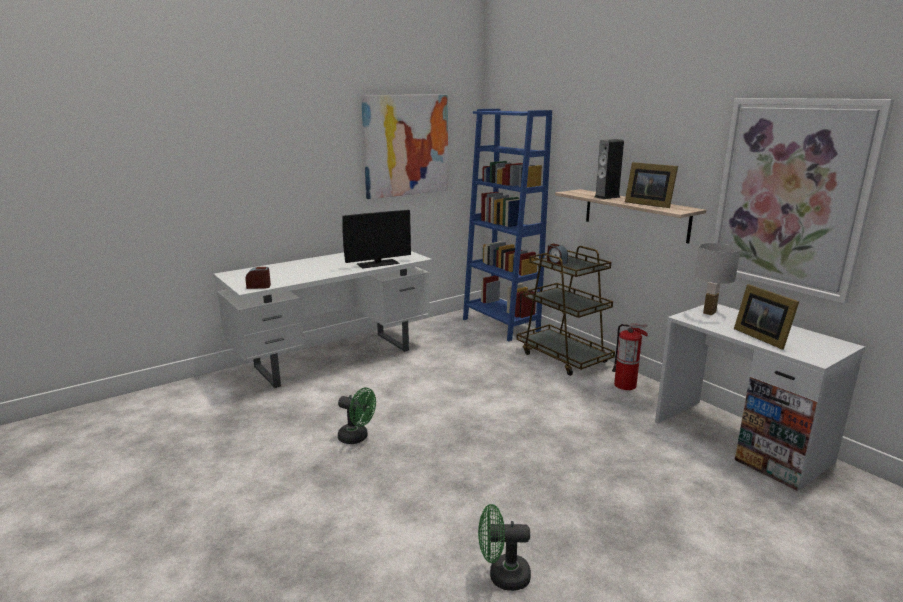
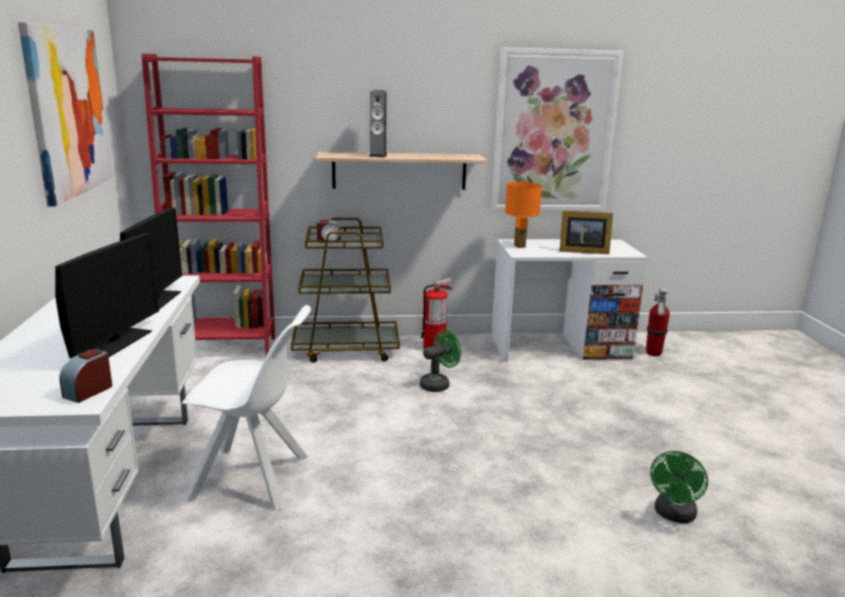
camera: 60 degrees left, 0 degrees up
(315, 274) = (115, 342): none -> monitor
(357, 438) = (364, 528): green fan -> green fan (438, 384)
(373, 389) = (253, 478): none -> white chair
(500, 325) = (223, 348): blue bookcase -> red bookcase
(648, 204) = (432, 156): picture frame -> none
(709, 313) = (520, 246): white table lamp -> orange table lamp
(843, 503) = (653, 353): none -> fire extinguisher

